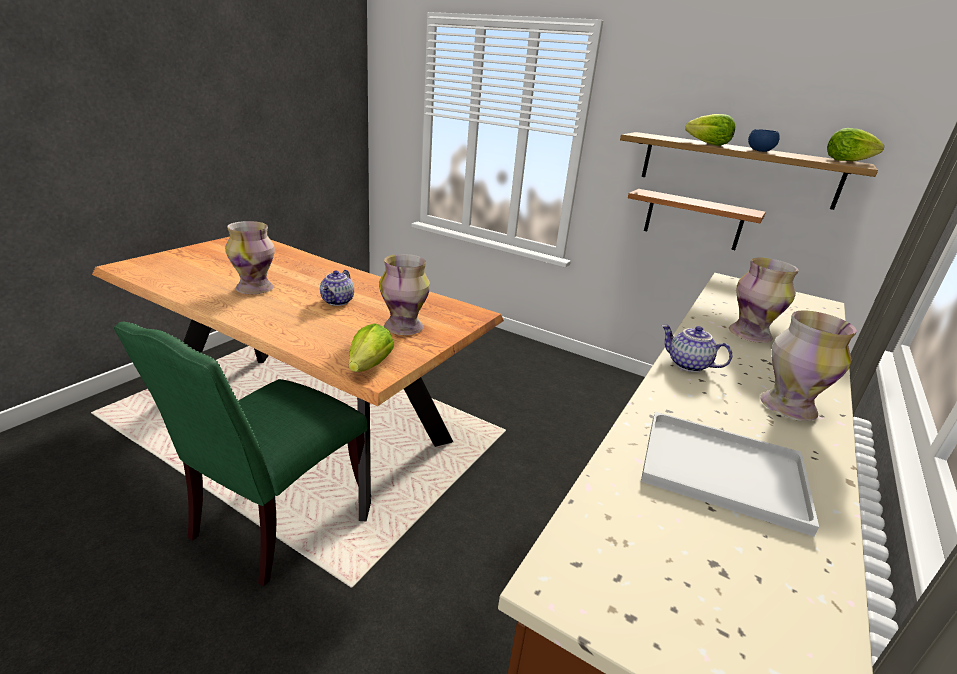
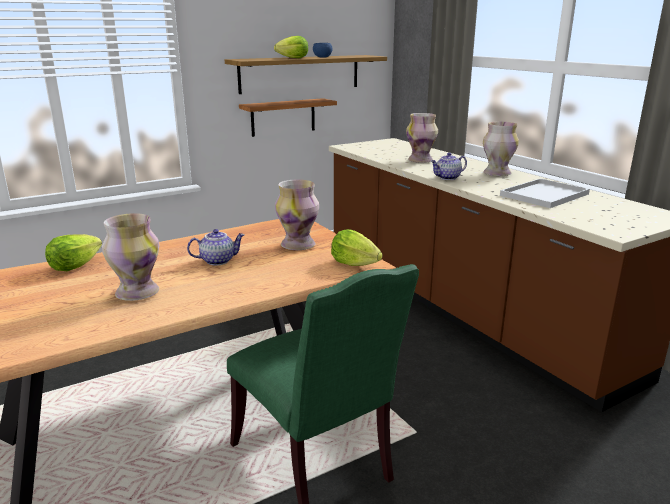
camera: 60 degrees left, 5 degrees down
(338, 301) = (218, 260): teapot -> teapot turned 60 degrees counterclockwise
(846, 161) = (358, 55): lettuce -> lettuce (74, 266)

